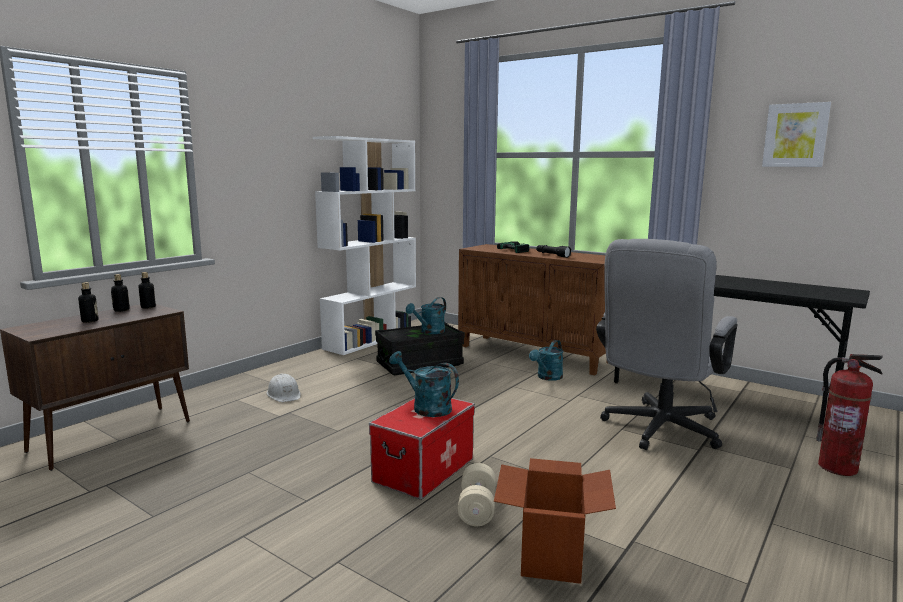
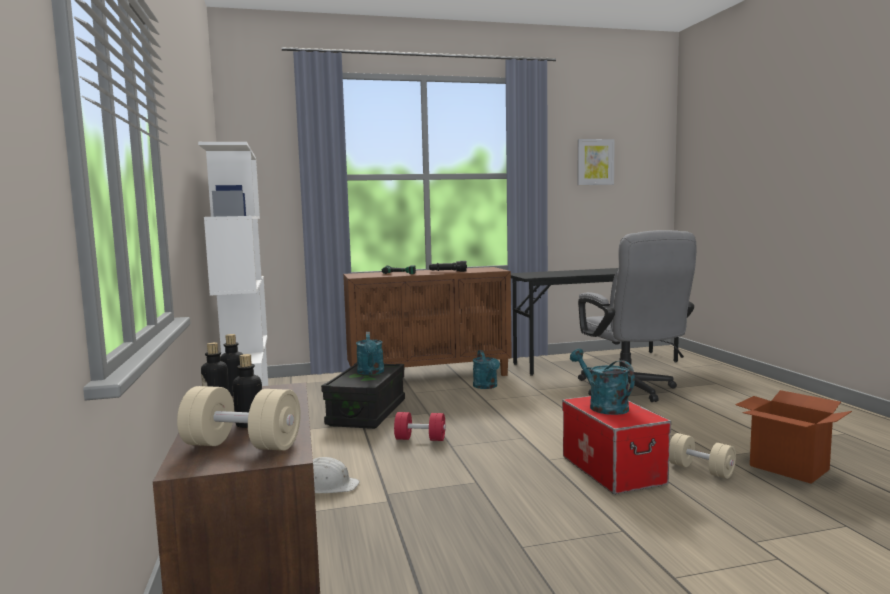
camera: 50 degrees left, 5 degrees down
(52, 327) = (242, 445): none -> beige dumbbell
(393, 392) = (420, 439): none -> red dumbbell
(426, 407) = (603, 406): turquoise watering can -> turquoise watering can turned 75 degrees clockwise
(837, 468) = (725, 376): fire extinguisher -> none

